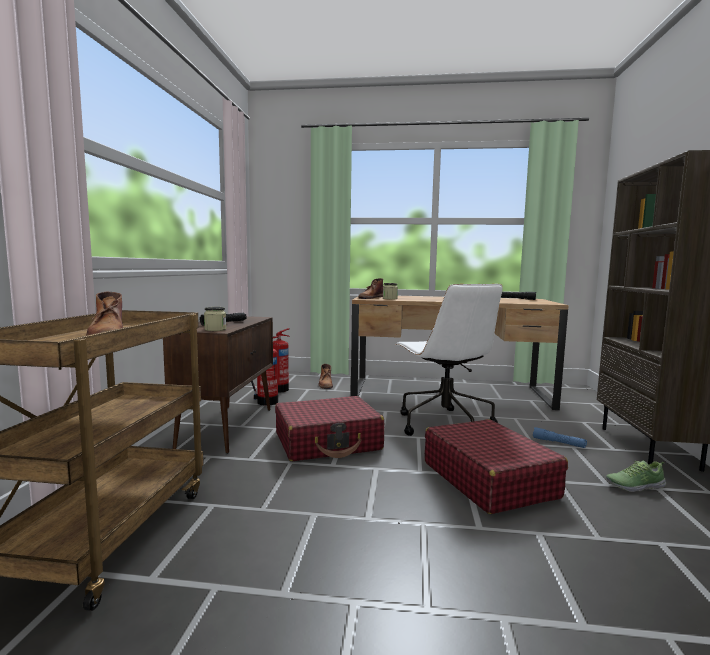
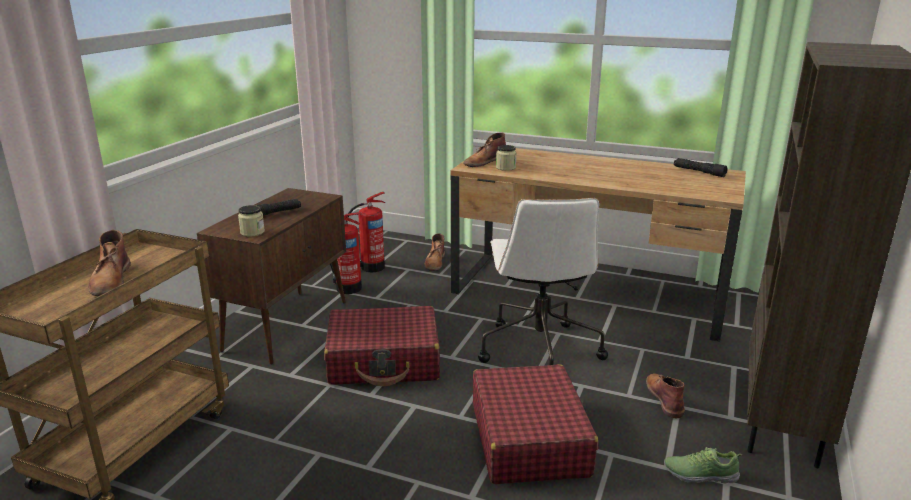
camera: 15 degrees right, 15 degrees up
(558, 443) = (664, 398): blue flashlight -> brown boot

